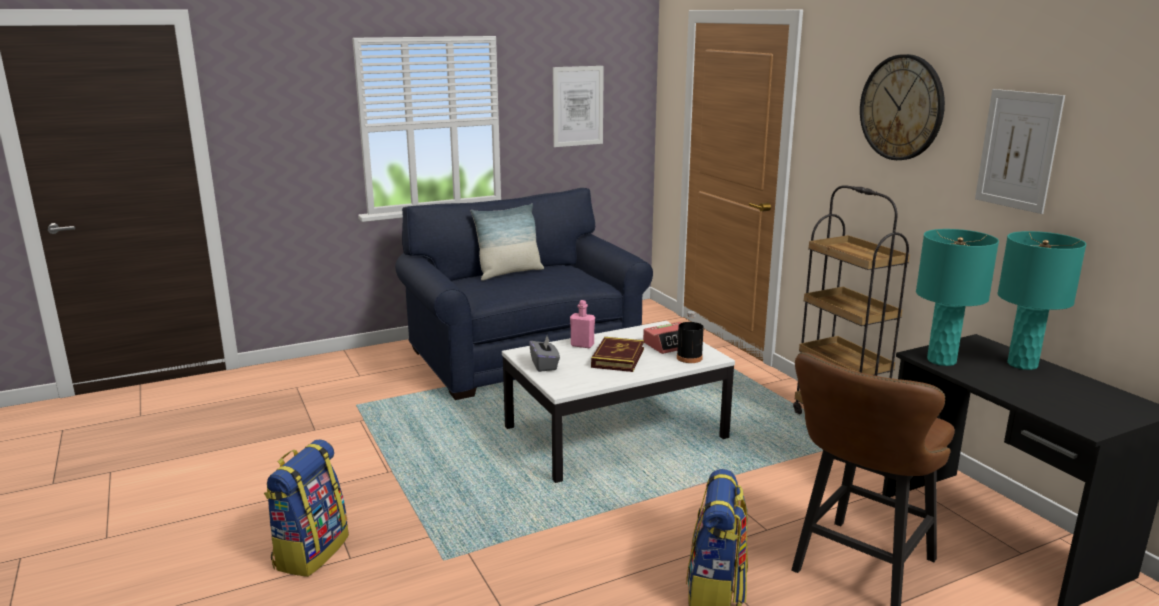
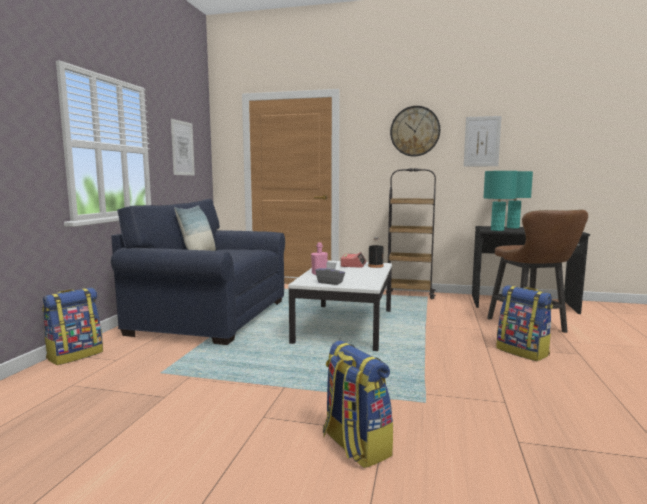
camera: 50 degrees left, 10 degrees down
(349, 357) = (75, 355): none -> backpack
(618, 358) = (350, 273): book -> none

